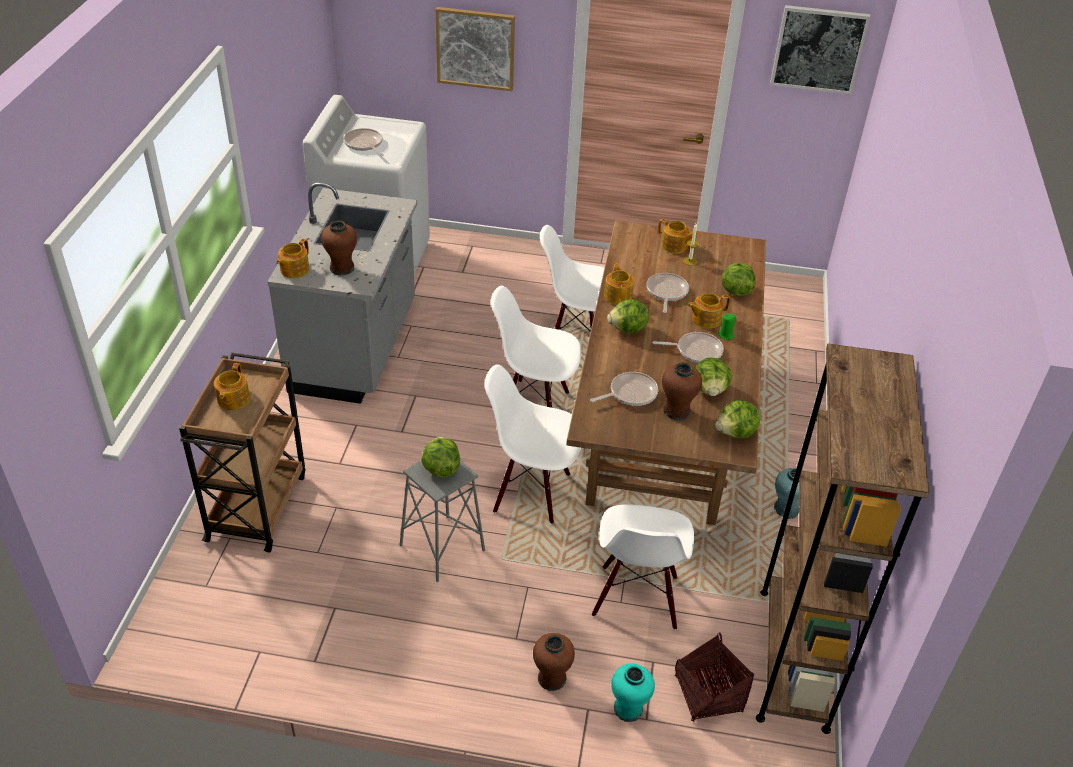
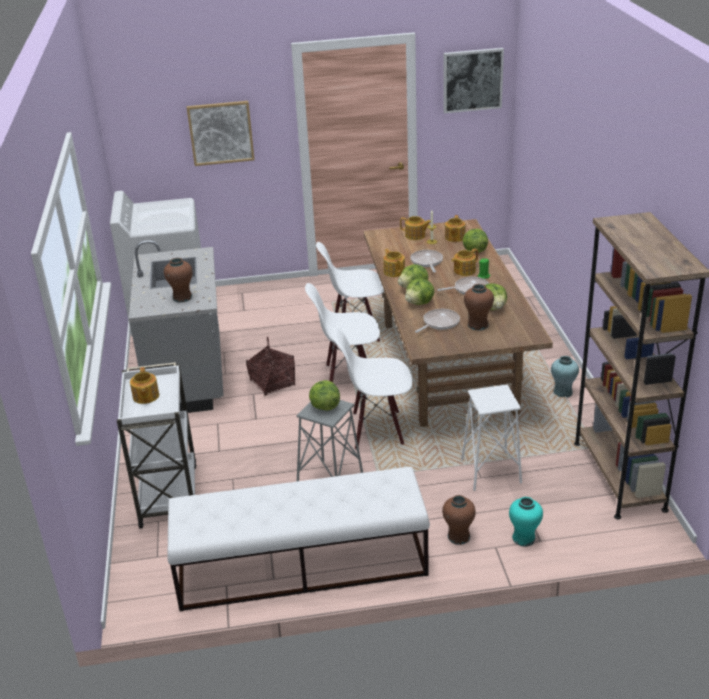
camera: 15 degrees left, 10 degrees down
(257, 505) = (168, 494): brown cart -> white cart
(294, 270) = (145, 307): teapot -> teapot (454, 237)
(352, 655) = (300, 566): none -> white bench
(364, 144) = (155, 219): frying pan -> none
(636, 597) = (490, 471): white chair -> white stool
(708, 694) = (574, 513): basket -> basket (272, 383)
(736, 433) = (526, 327): lettuce -> lettuce (420, 303)

